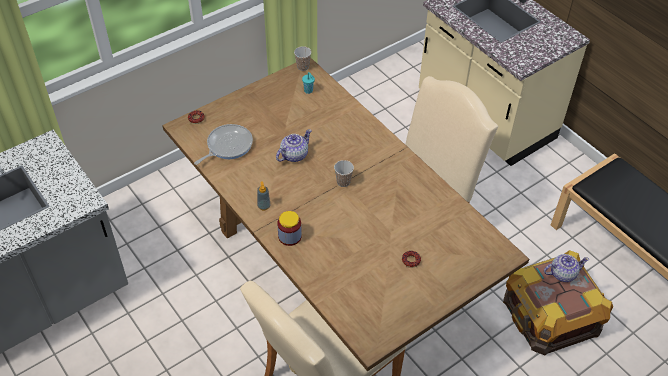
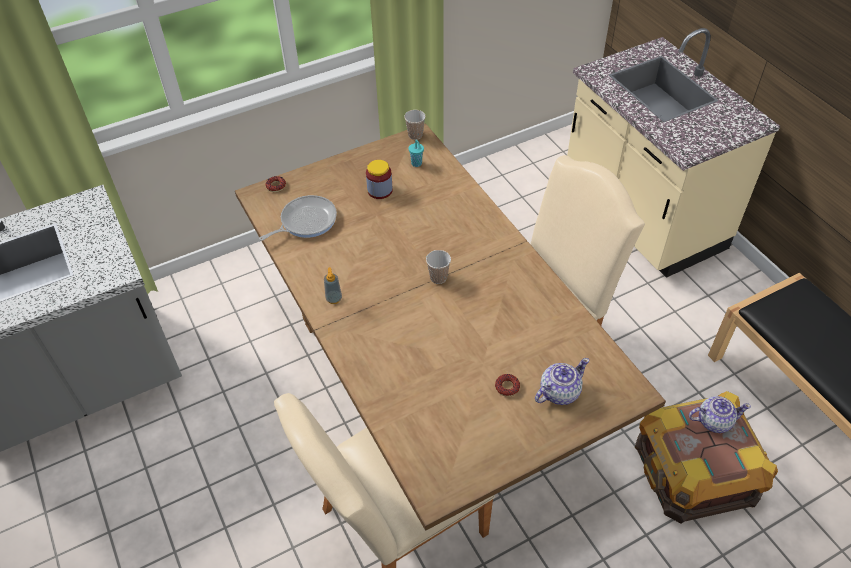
camera: 10 degrees right, 0 degrees up
(289, 236) = (358, 340): jar -> jar (380, 190)
(293, 155) = (383, 239): teapot -> teapot (558, 392)

